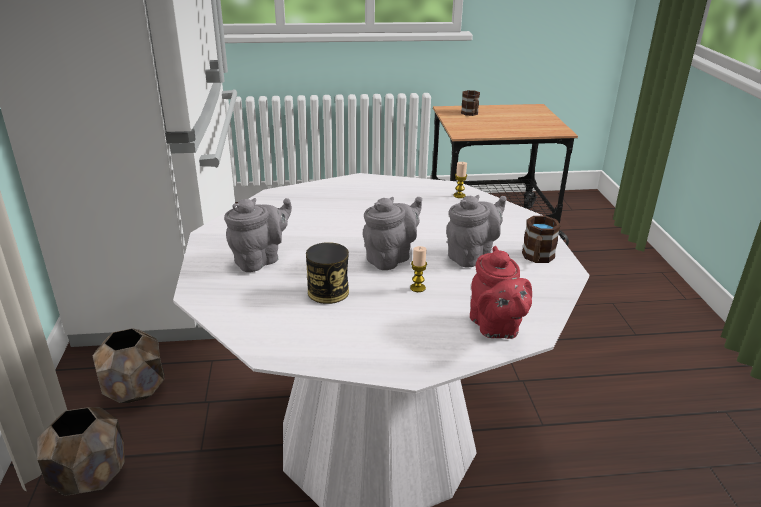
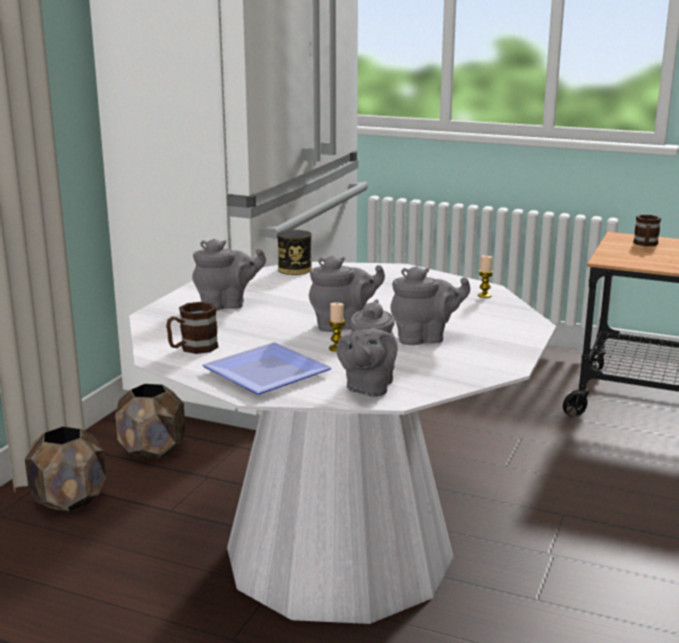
camera: 30 degrees right, 10 degrees down
(328, 292) = (254, 335): can -> can (295, 269)
(396, 341) = (266, 375): none -> plate
(496, 328) = (368, 387): red teapot -> grey teapot
(537, 258) = (490, 353): brown mug -> brown mug (192, 349)

